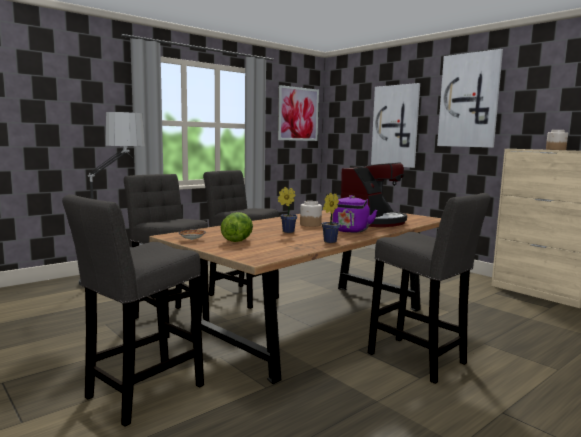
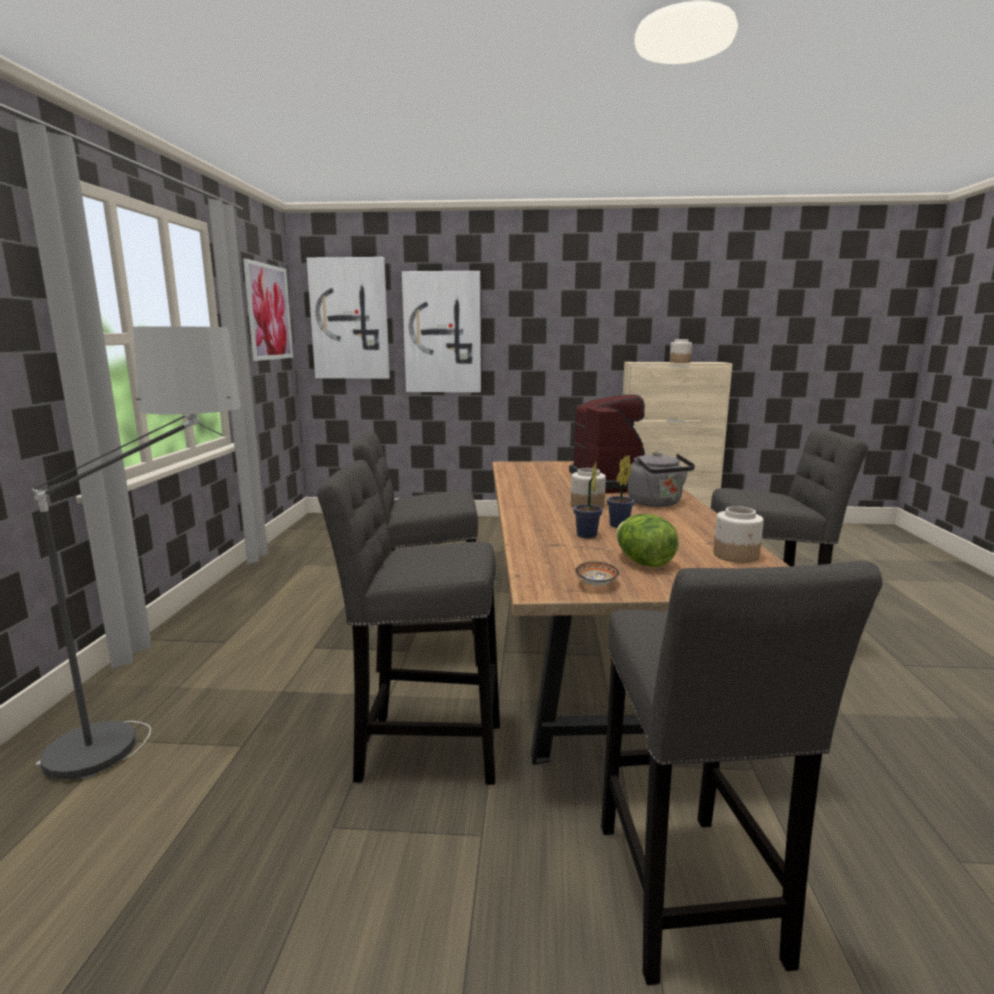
camera: 45 degrees left, 5 degrees up
(286, 249) = (736, 555): none -> jar
(328, 241) = (711, 527): potted plant -> potted plant (586, 536)
(350, 231) = (657, 503): purple kettle -> grey kettle
(469, 100) = (556, 299): picture -> picture (350, 319)

